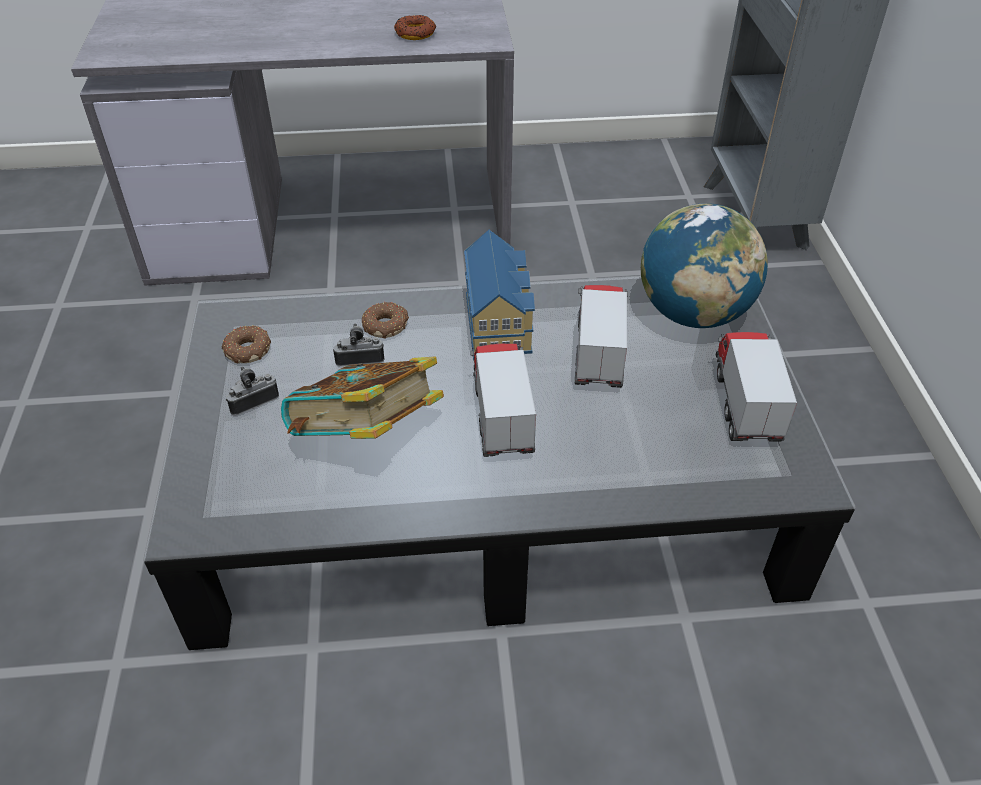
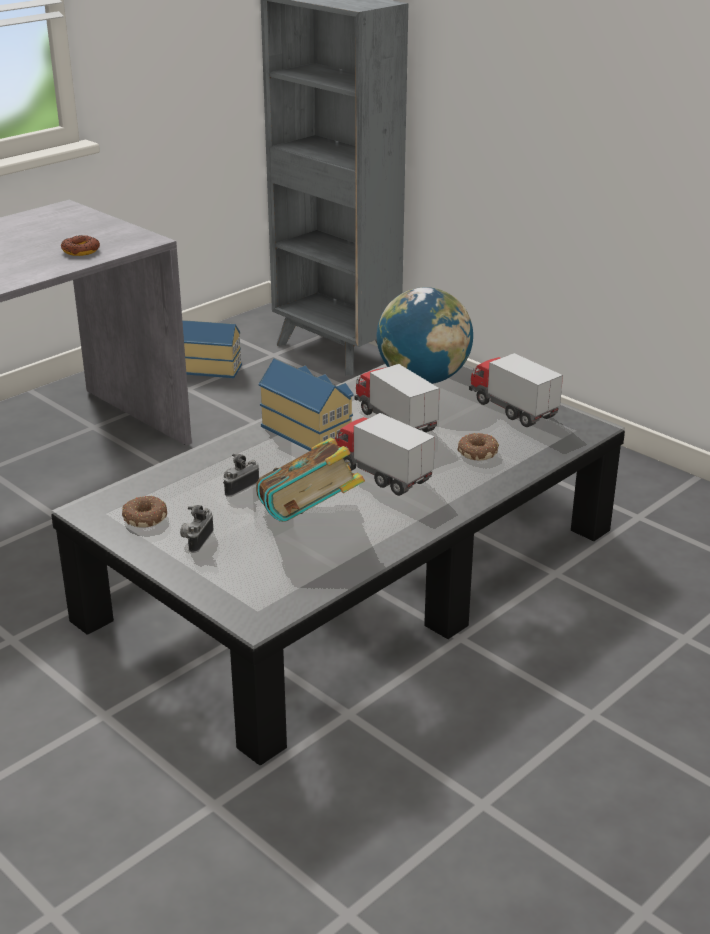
camera: 40 degrees left, 15 degrees down
(386, 325) = (229, 463): donut -> donut (477, 452)
(613, 185) = (207, 367): none -> toy house

